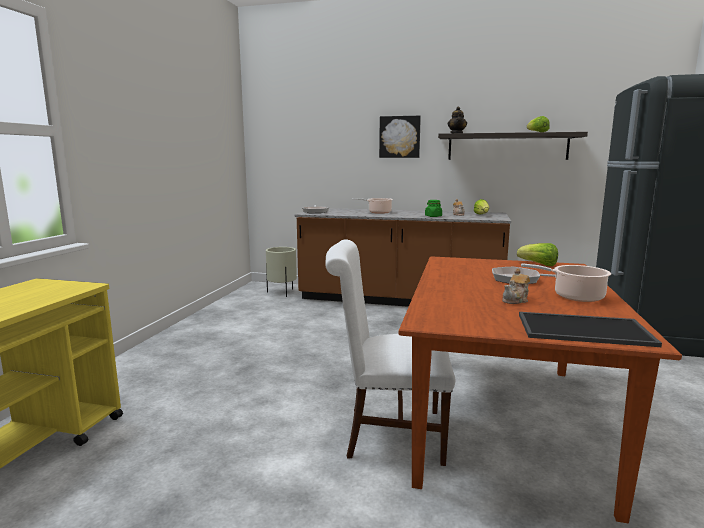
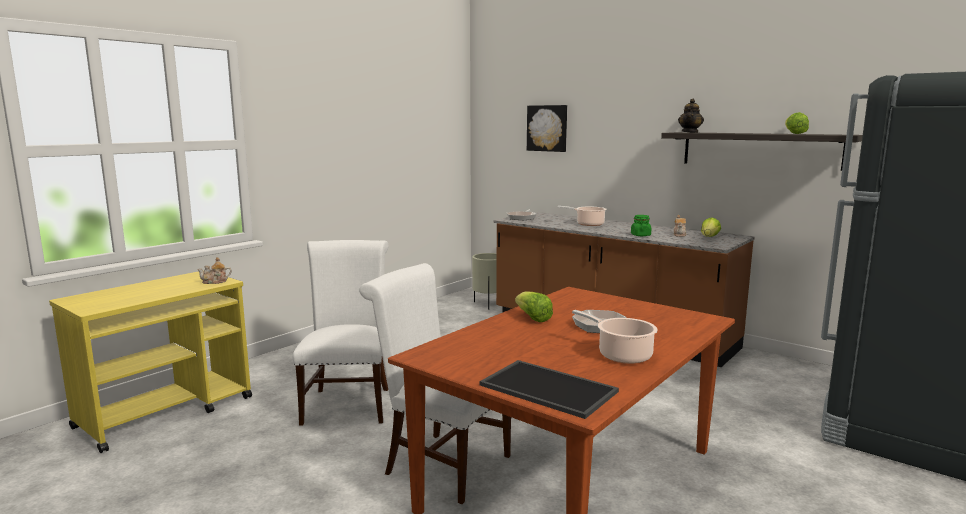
camera: 25 degrees right, 0 degrees up
(239, 399) = (348, 403): none -> white chair
(399, 137) = (628, 133): picture -> picture (547, 128)
(516, 300) = (548, 349): teapot -> teapot (215, 282)
(538, 265) = (669, 312): lettuce -> lettuce (532, 318)

